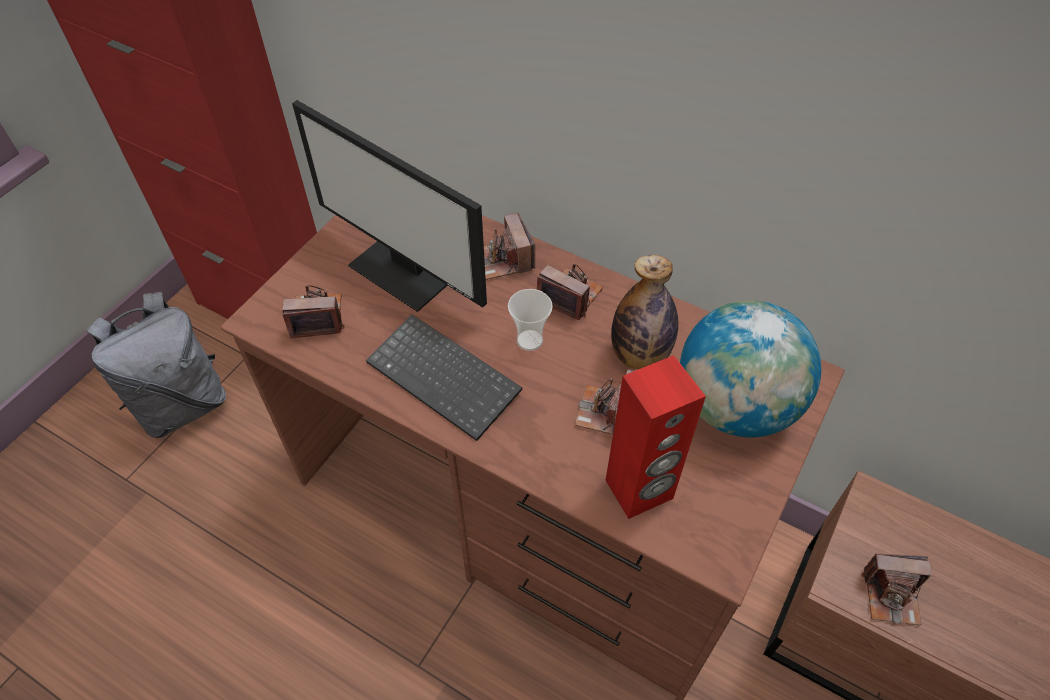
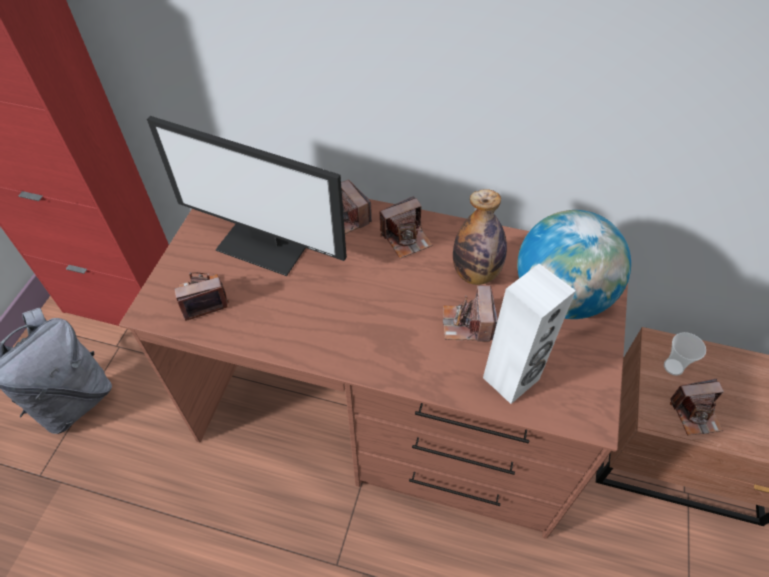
camera: 15 degrees left, 0 degrees up
(446, 377) = (328, 324): keyboard -> none
(529, 340) = (386, 280): cup -> cup (673, 367)
(570, 296) = (406, 238): camera -> camera turned 135 degrees clockwise
(639, 490) = (511, 379): red speaker -> white speaker

